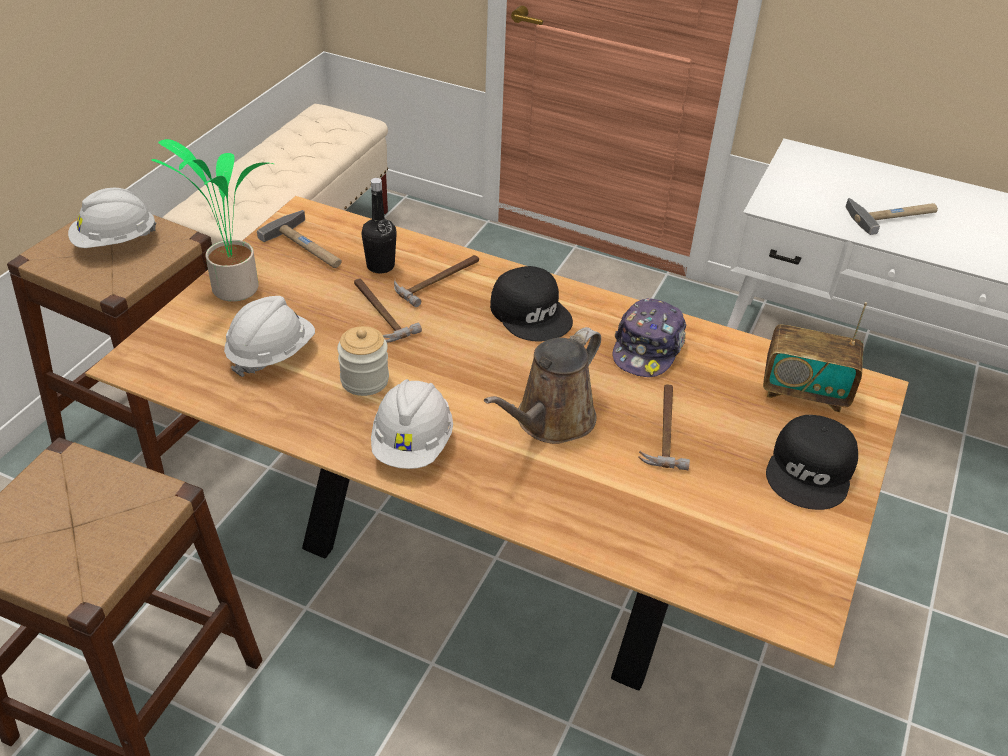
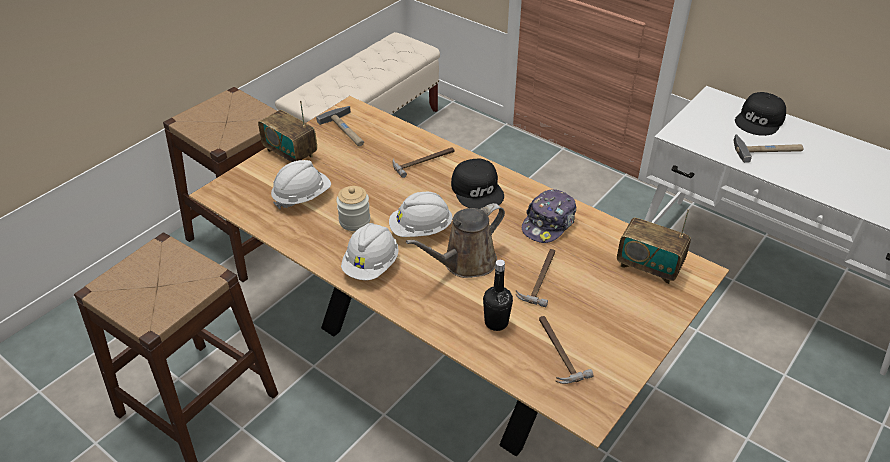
camera: 15 degrees right, 0 degrees up
(115, 242) = (229, 115): white hard hat -> white hard hat (421, 230)
(232, 290) = (290, 153): potted plant -> radio
(378, 312) = (377, 178): hammer -> hammer (557, 351)
(380, 266) = (389, 148): black bottle -> black bottle (496, 322)
(811, 470) = (632, 320): black cap -> black cap (760, 120)

